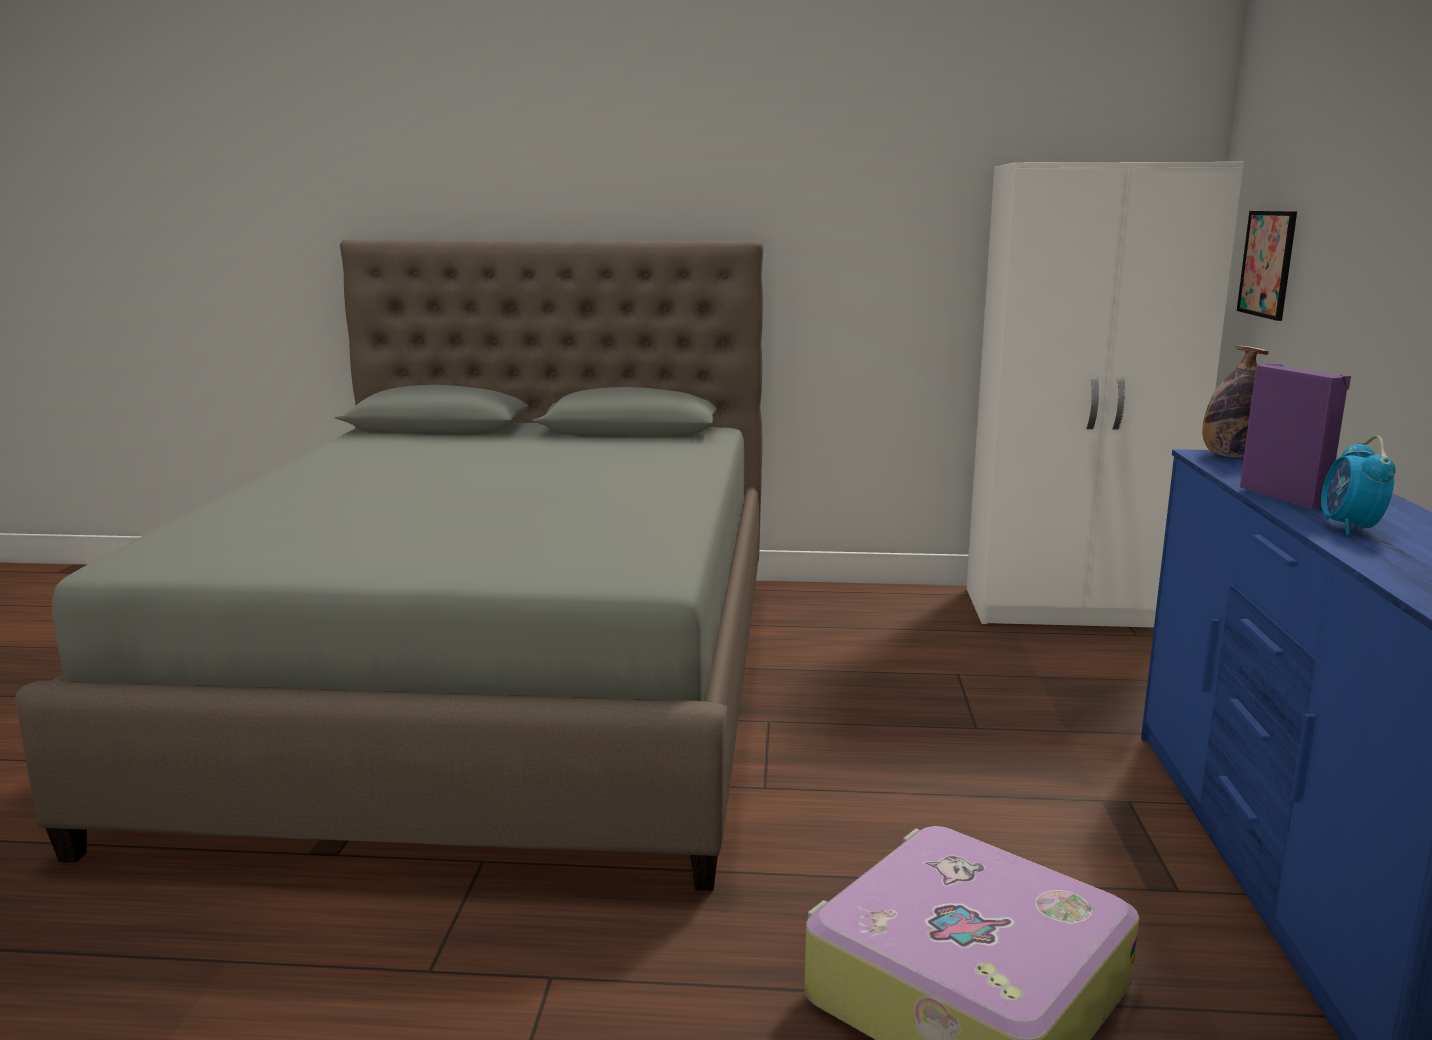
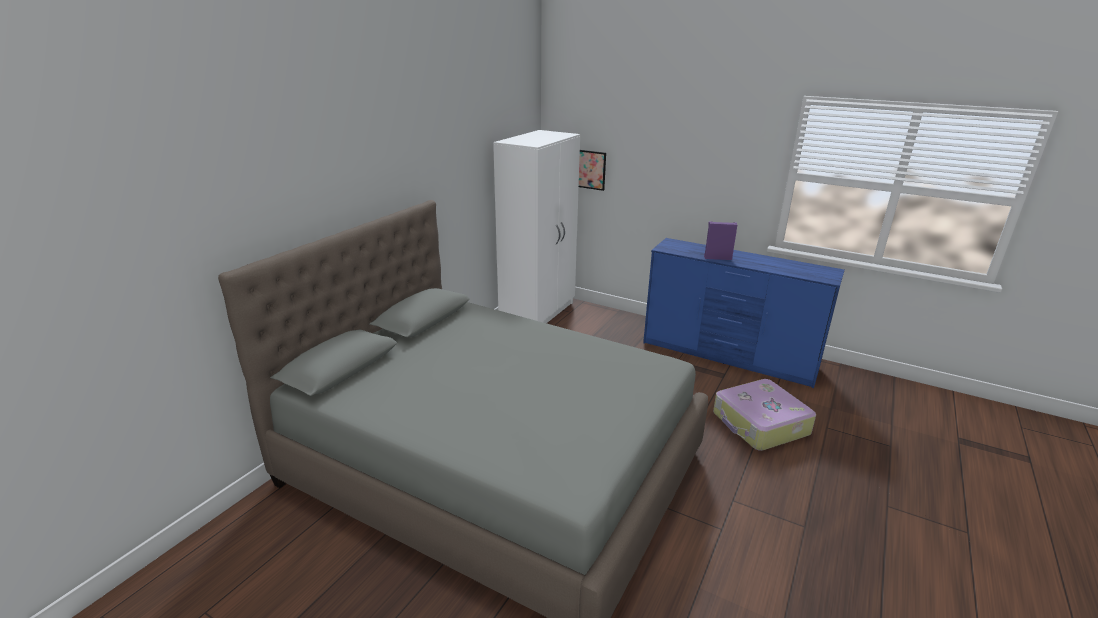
camera: 65 degrees left, 10 degrees up
(1228, 455) = (665, 247): bottle -> none
(1349, 528) = (750, 263): alarm clock -> none

